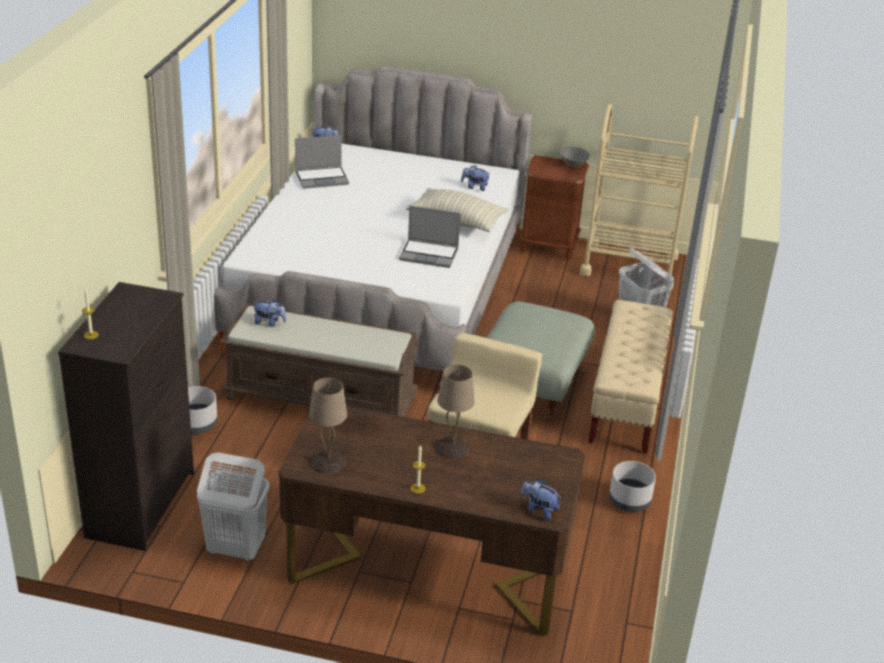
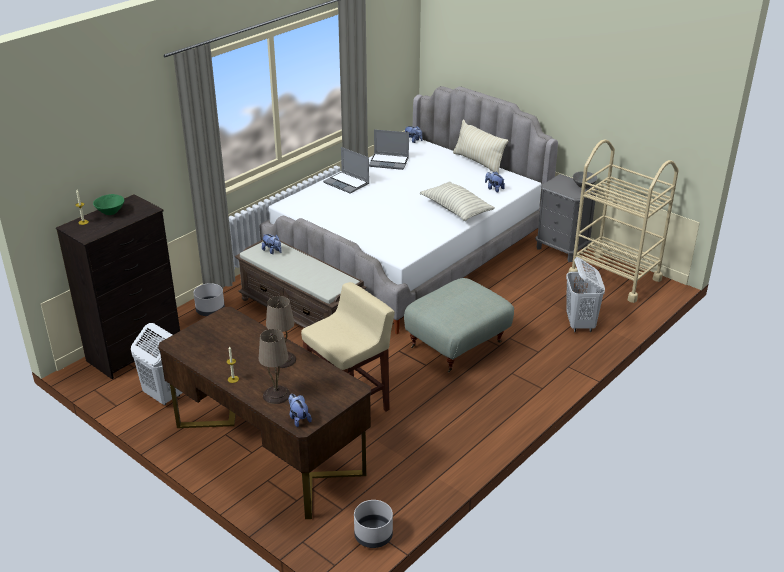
camera: 30 degrees right, 0 degrees up
(115, 313) = (111, 212): none -> green bowl
(327, 462) = (193, 345): beige table lamp -> beige table lamp (276, 395)
(427, 159) = (478, 162): none -> beige pillow
(430, 254) = (413, 228): laptop -> laptop (347, 183)
(549, 246) = (561, 249): brown nightstand -> grey nightstand
(626, 403) = (518, 377): beige bench -> none
(630, 501) = (456, 448): grey planter -> grey planter (373, 536)

